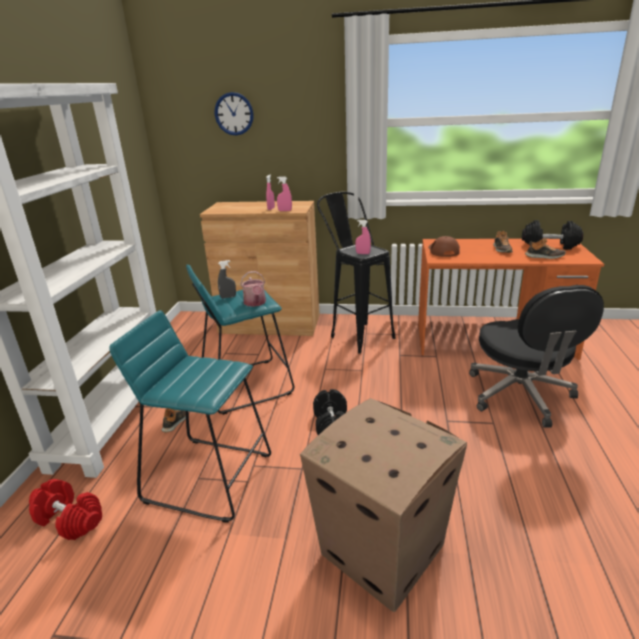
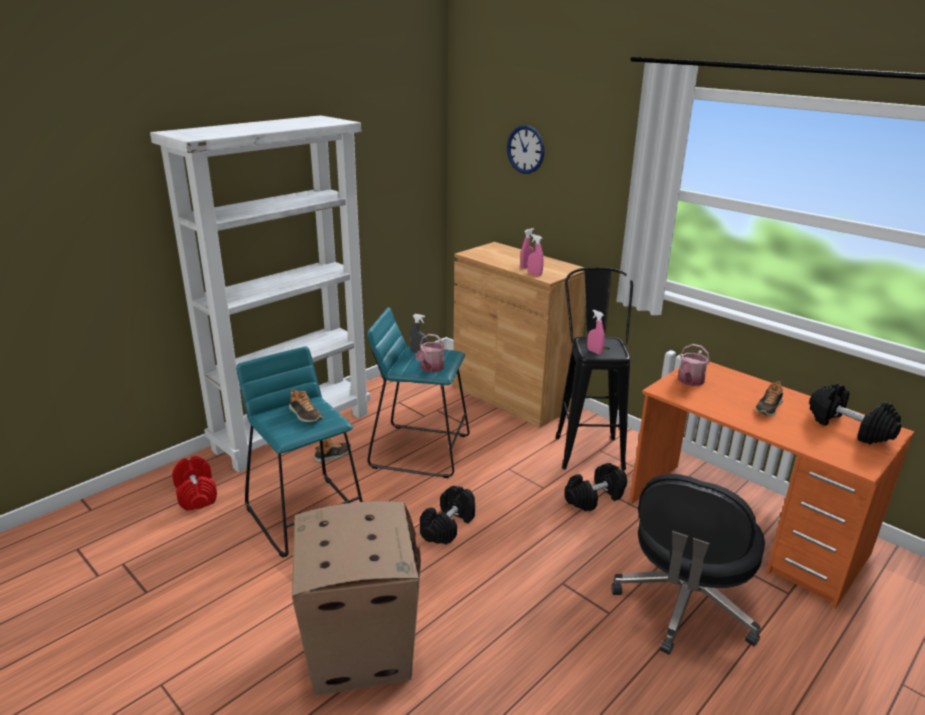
camera: 35 degrees right, 0 degrees up
(399, 361) = (594, 498): none -> black dumbbell
(443, 250) = (689, 381): brown cap -> watering can
(544, 257) = (807, 439): shoe -> shoe (305, 415)

